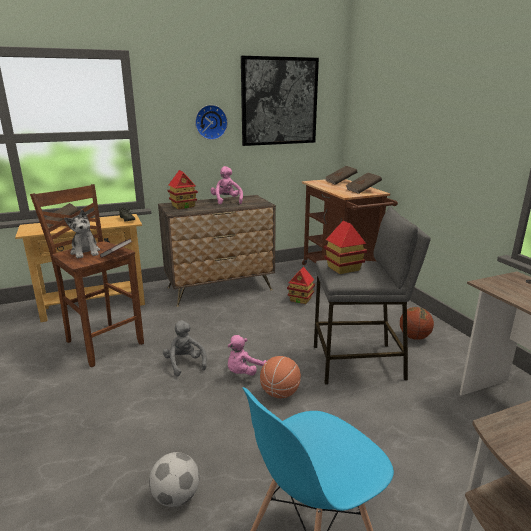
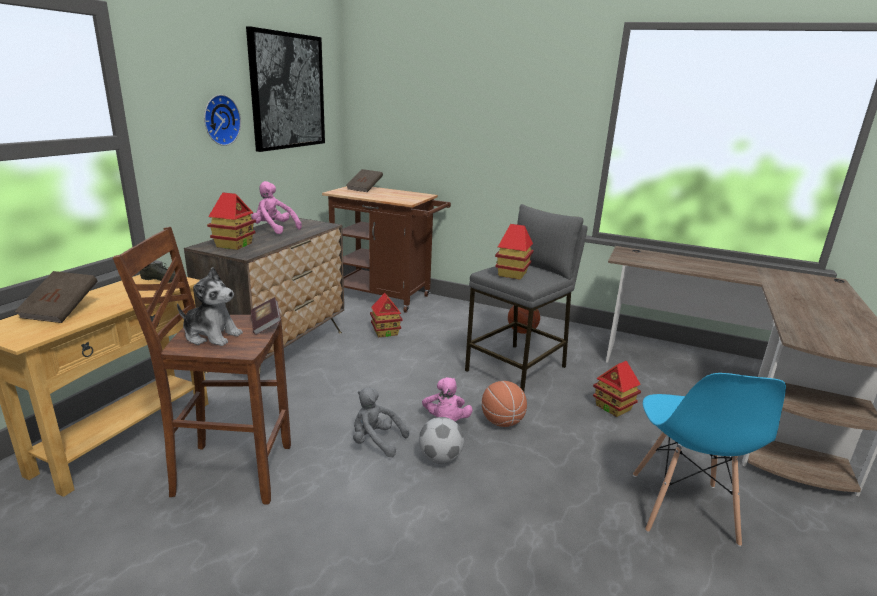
camera: 45 degrees left, 0 degrees up
(176, 497) = (565, 550): football -> football (440, 458)
(363, 190) = (409, 195): brown book -> none
(395, 432) = (613, 407): none -> toy house

